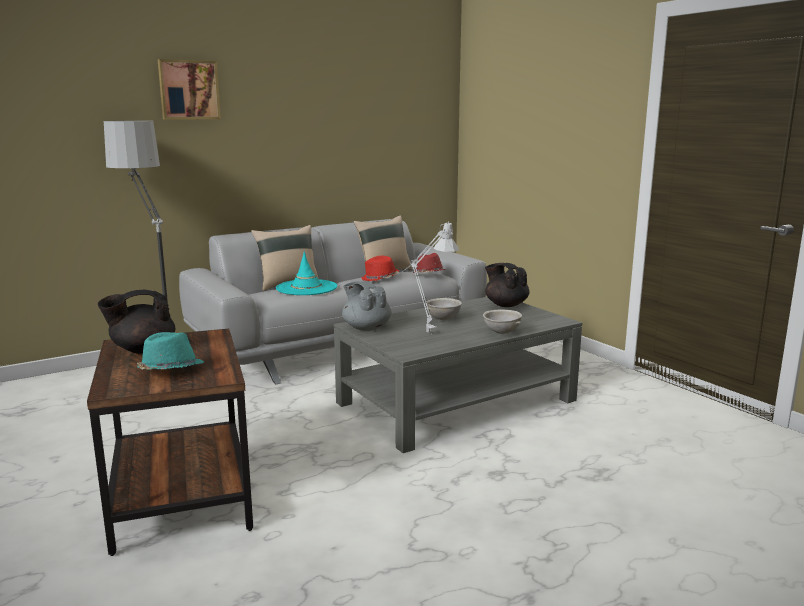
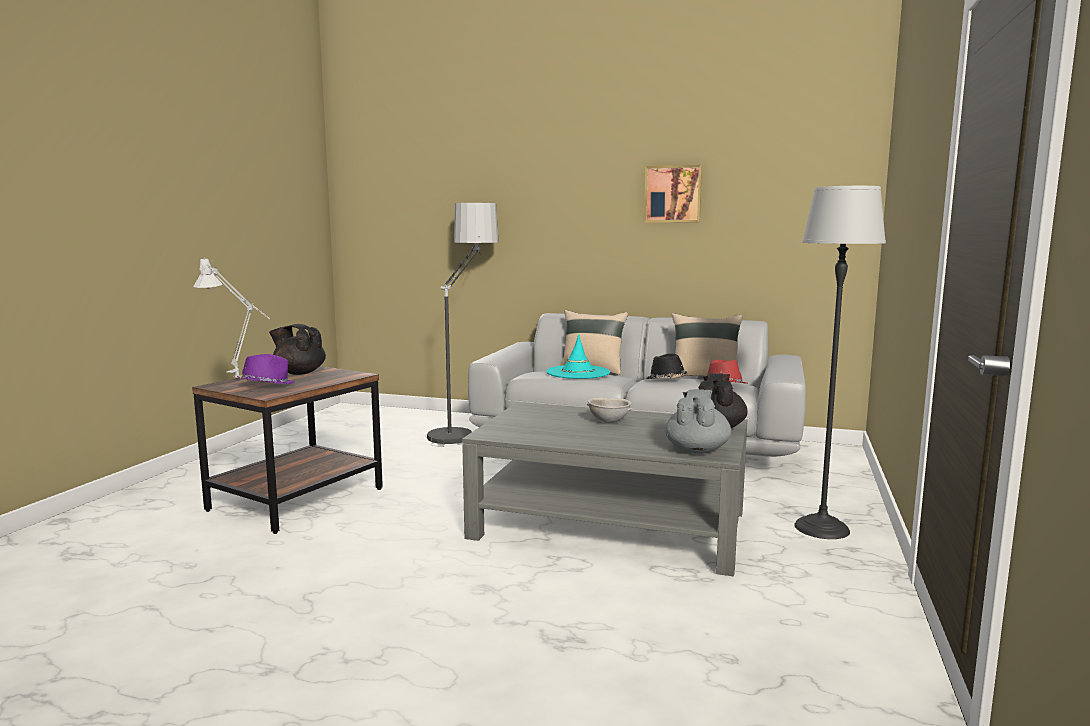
camera: 50 degrees right, 5 degrees down
(170, 370) = (266, 385): turquoise hat -> purple hat
(189, 90) = (542, 175): picture -> picture (673, 194)
(366, 328) = (527, 410): grey teapot -> grey teapot (697, 450)
(380, 279) = (666, 380): red hat -> black hat
(424, 332) = (556, 425): grey table lamp -> grey table lamp (241, 378)
(501, 333) = (617, 446): grey bowl -> none
(547, 357) = (822, 528): none -> floor lamp

